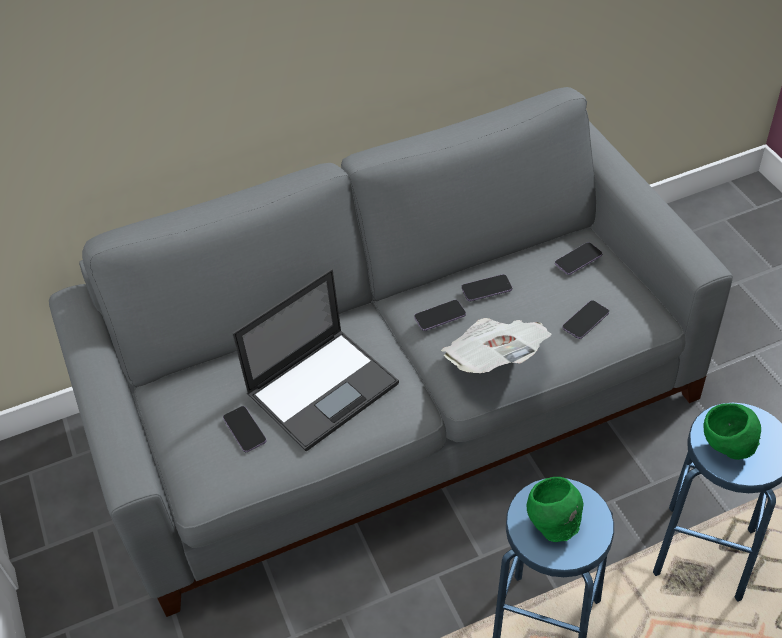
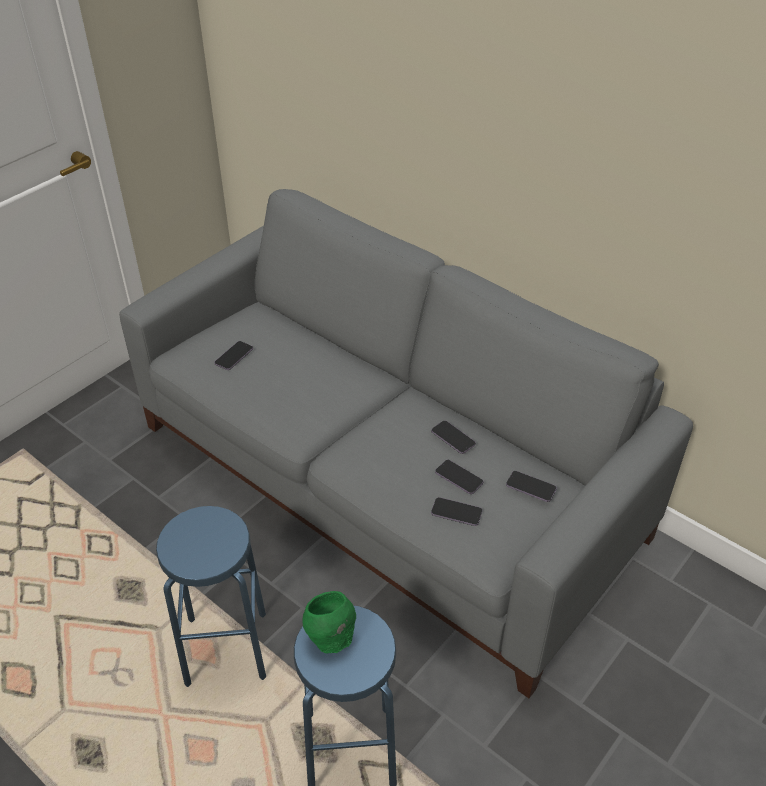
camera: 60 degrees right, 5 degrees down
(324, 387) = (292, 381): laptop -> none
(440, 316) = (404, 420): phone -> phone (459, 478)
(494, 360) = (374, 466): newspaper -> none
(553, 525) = (197, 537): green bowl -> none

